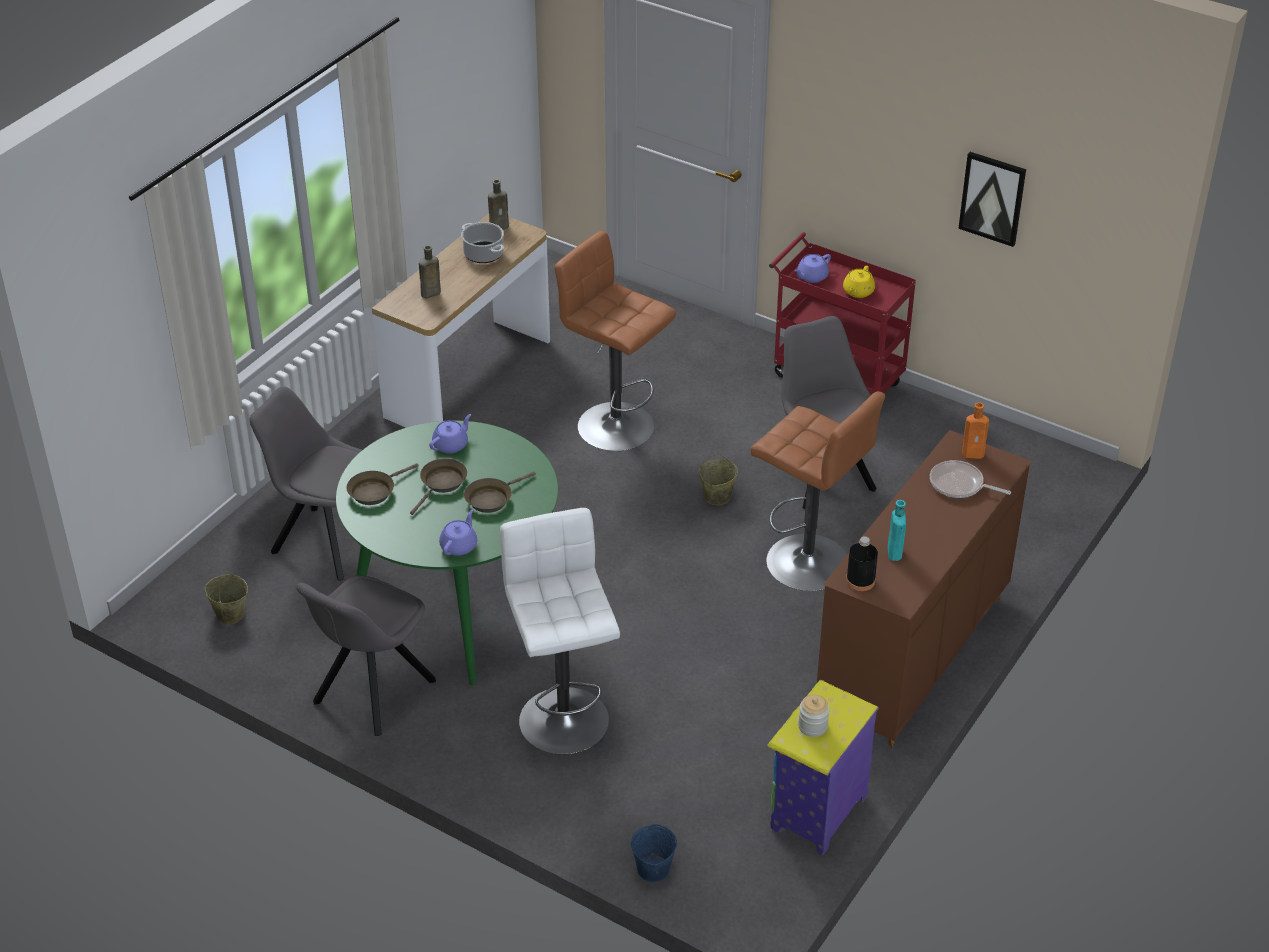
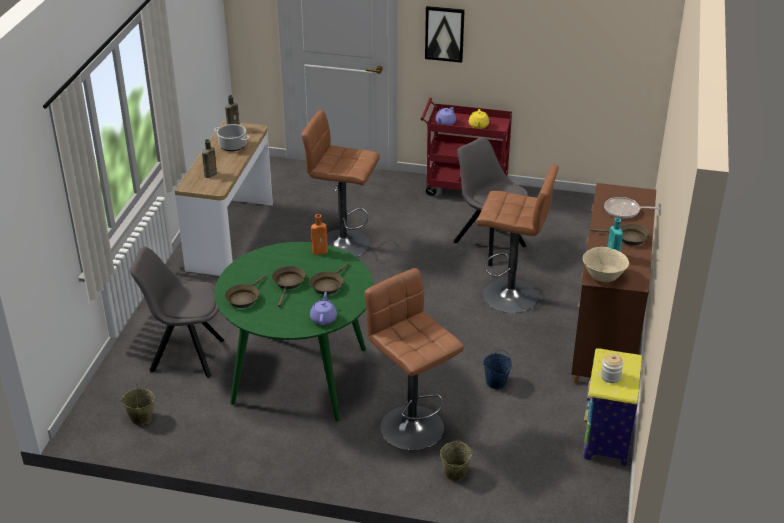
camera: 20 degrees left, 5 degrees down
(373, 692) = (271, 442): grey chair -> none
(451, 445) = (280, 259): purple teapot -> none
(564, 720) = (412, 427): white stool -> brown stool
(653, 869) = (525, 505): blue bucket -> blue bucket (496, 382)
(717, 497) = (431, 271): beige bucket -> beige bucket (455, 473)
(860, 580) = (603, 277): black bottle -> beige bowl
(936, 529) = (628, 238): none -> brown frying pan
(974, 454) = (621, 192): orange bottle -> orange bottle (321, 251)
(992, 198) = (562, 44): picture -> picture (444, 33)

